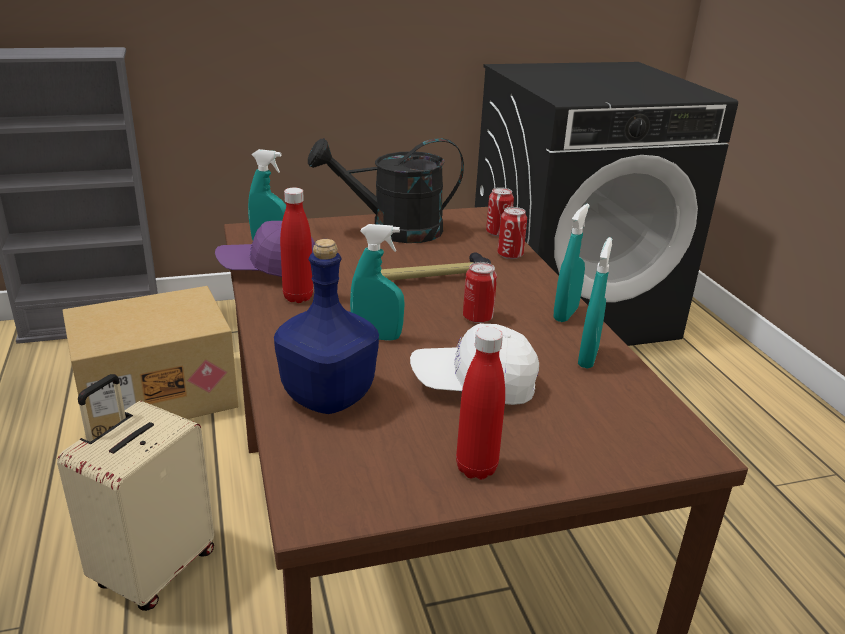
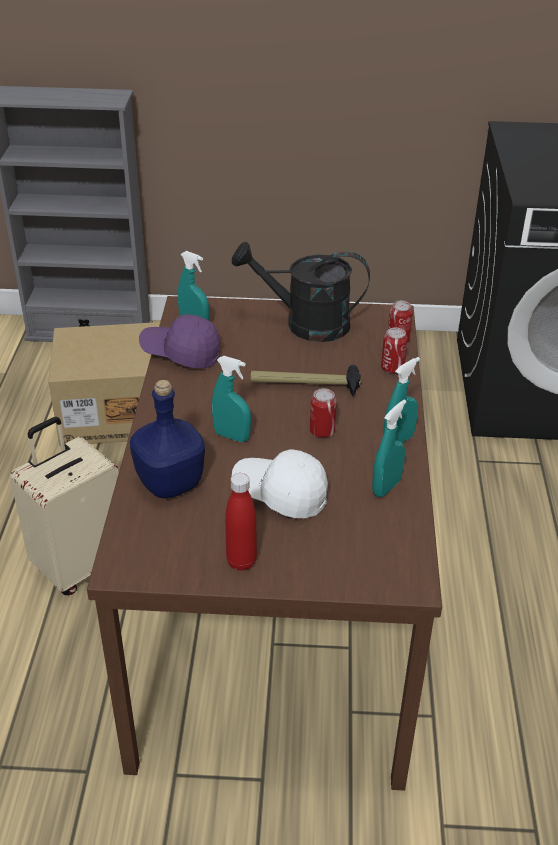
camera: 20 degrees right, 10 degrees up
(298, 297) = (191, 386): red bottle -> none

